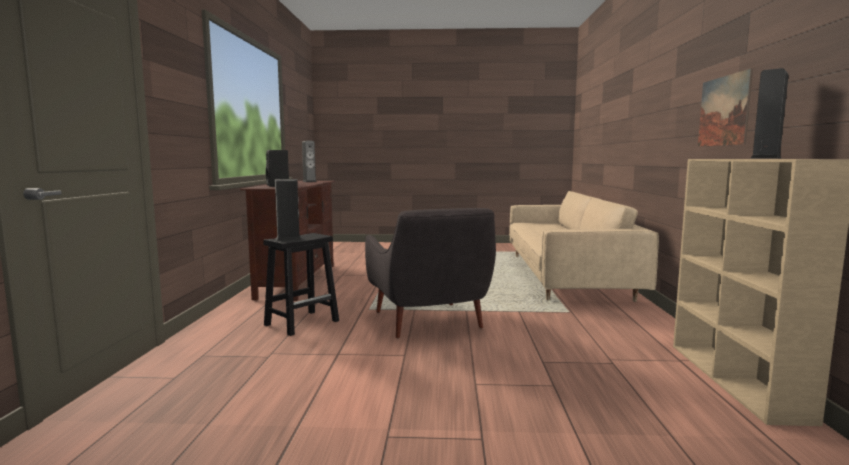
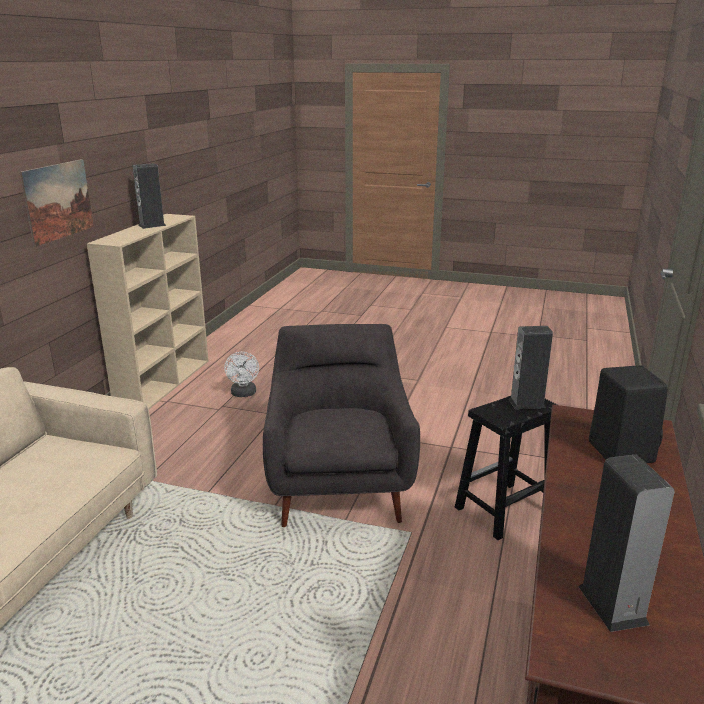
camera: 165 degrees left, 15 degrees up
(613, 378) = (244, 394): none -> white fan

